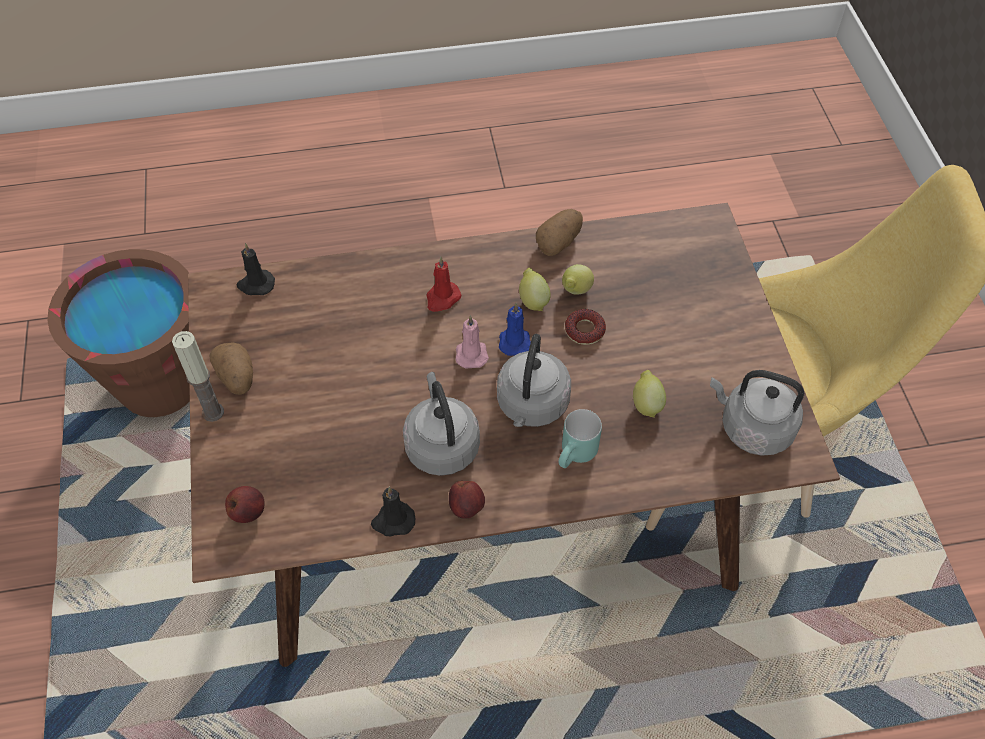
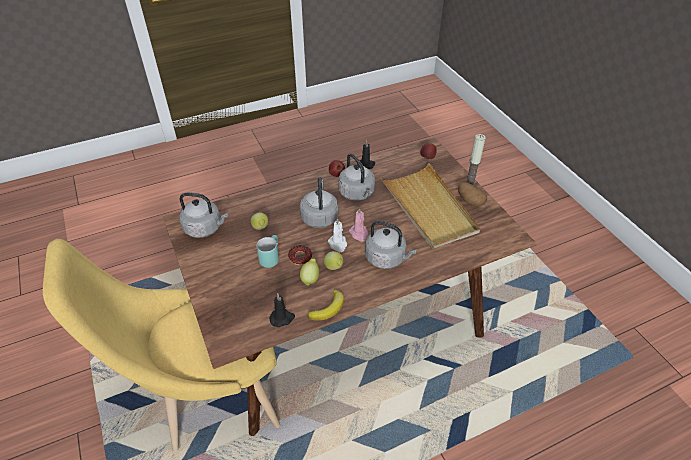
camera: 165 degrees right, 10 degrees down
(160, 384) = (568, 355): brown bucket -> none
(255, 284) = (495, 244): black candle -> black candle (282, 318)
(322, 379) = (428, 208): none -> beige tray
(442, 298) = (387, 258): red candle -> grey kettle
(514, 341) = (338, 244): blue candle -> white candle
(559, 242) = (328, 308): potato -> banana
(577, 456) = (292, 201): turquoise mug -> turquoise mug (269, 257)

